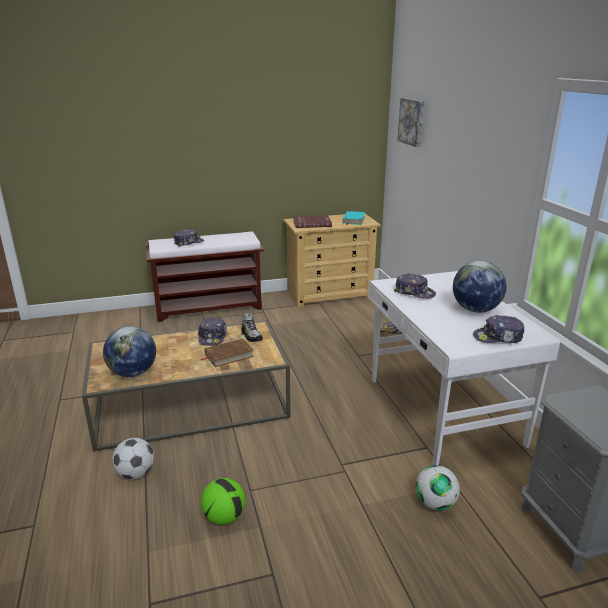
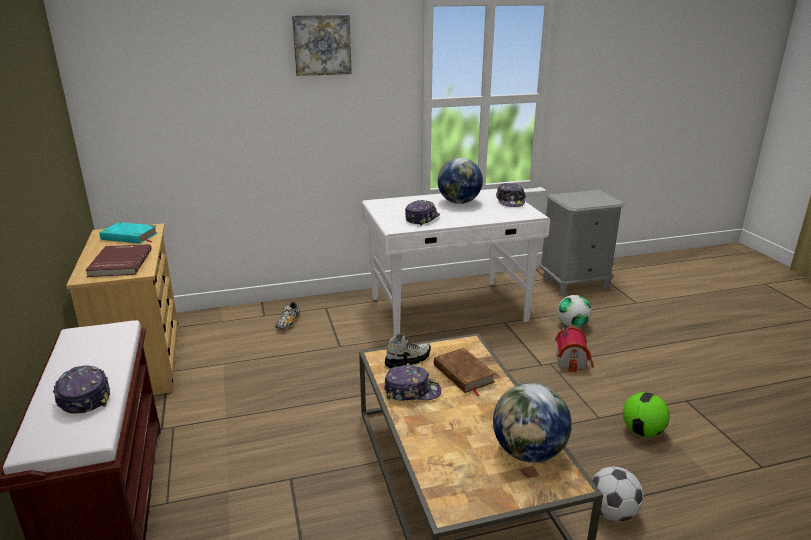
camera: 90 degrees left, 0 degrees up
(351, 489) = (573, 361): none -> toy house
(412, 121) = (155, 71): picture -> picture (322, 45)

